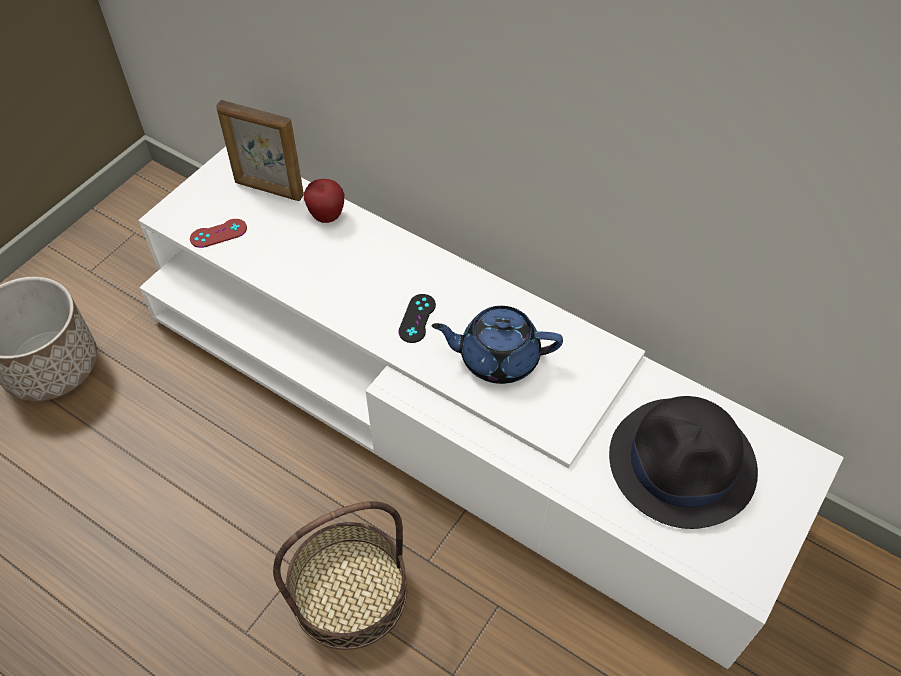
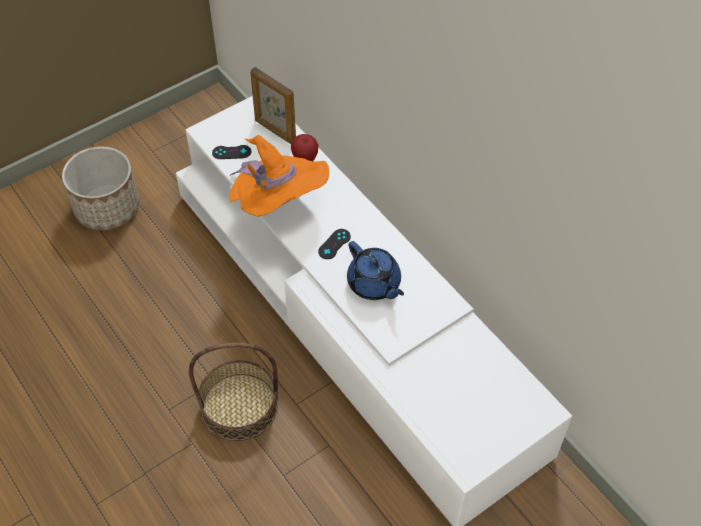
camera: 20 degrees right, 0 degrees up
(218, 233) = (231, 152): red game controller -> black game controller
(314, 285) = (278, 204): none -> orange hat
(497, 357) = (374, 284): blue teapot -> blue teapot turned 150 degrees counterclockwise
(683, 464) = (463, 386): black hat -> none

